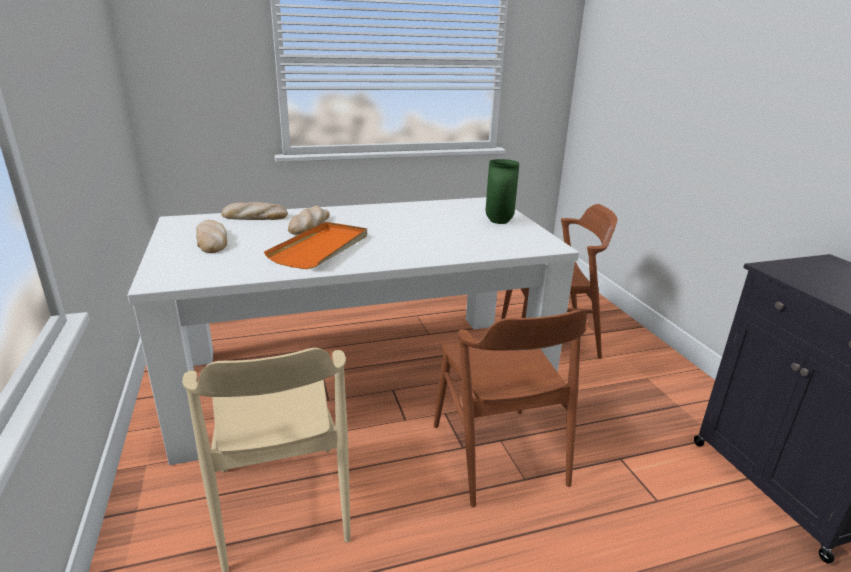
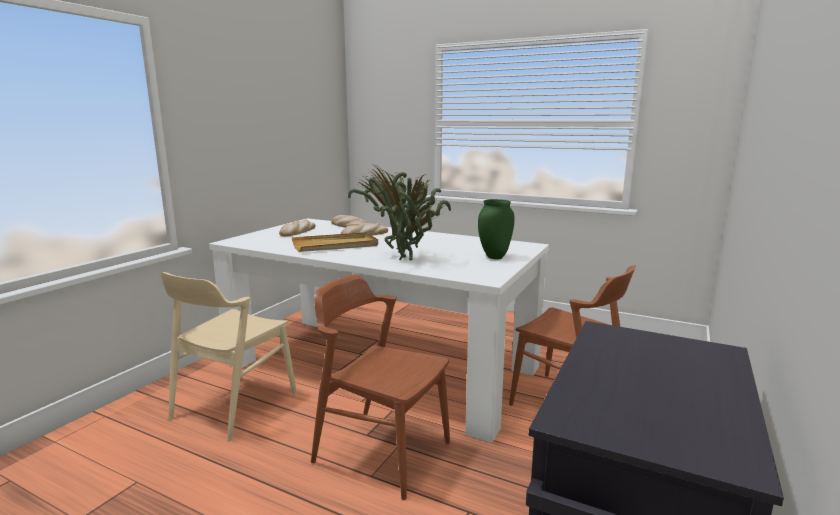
camera: 45 degrees right, 10 degrees down
(321, 248) = (335, 245): orange tray -> beige tray
(433, 244) = (403, 258): none -> potted plant
(498, 454) = (381, 451): brown chair -> brown chair turned 90 degrees clockwise

